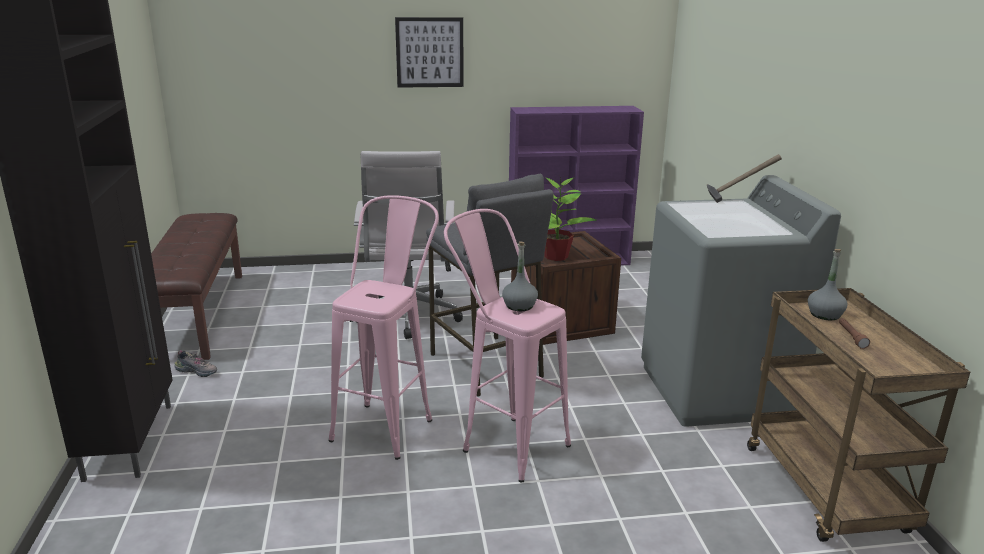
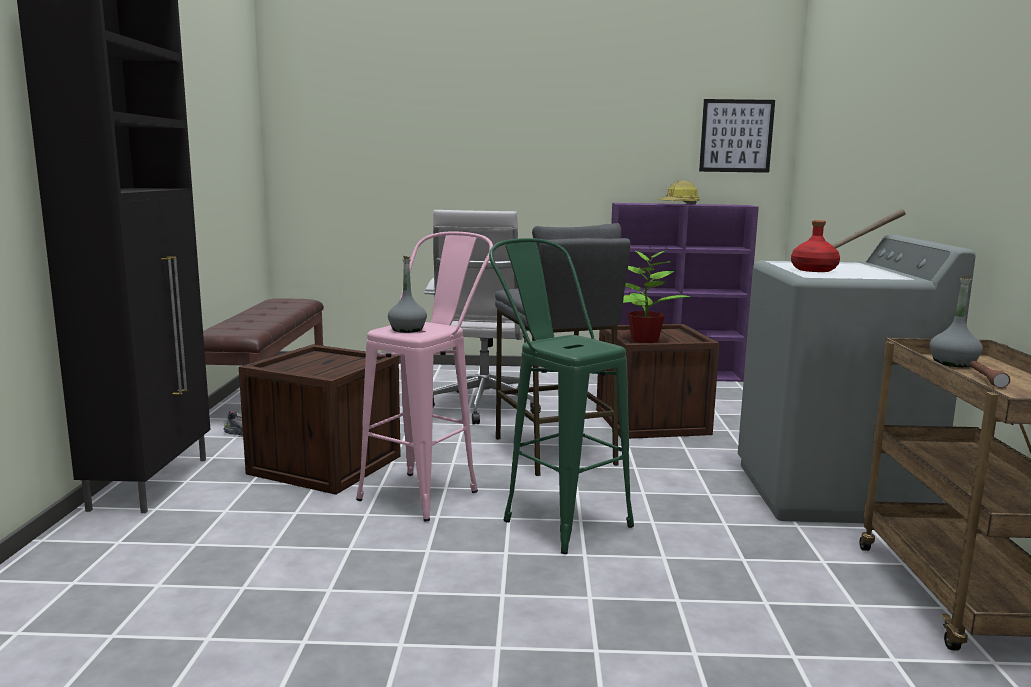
camera: 10 degrees right, 10 degrees down
(287, 402) = (326, 465): none -> crate
(429, 52) = (529, 144): picture -> picture (736, 136)
(504, 442) = (555, 517): pink stool -> green stool
(519, 306) = (573, 343): grey bottle -> grey bottle (407, 329)
(573, 110) = (679, 204): none -> hard hat
(712, 221) = (814, 270): none -> red bottle

